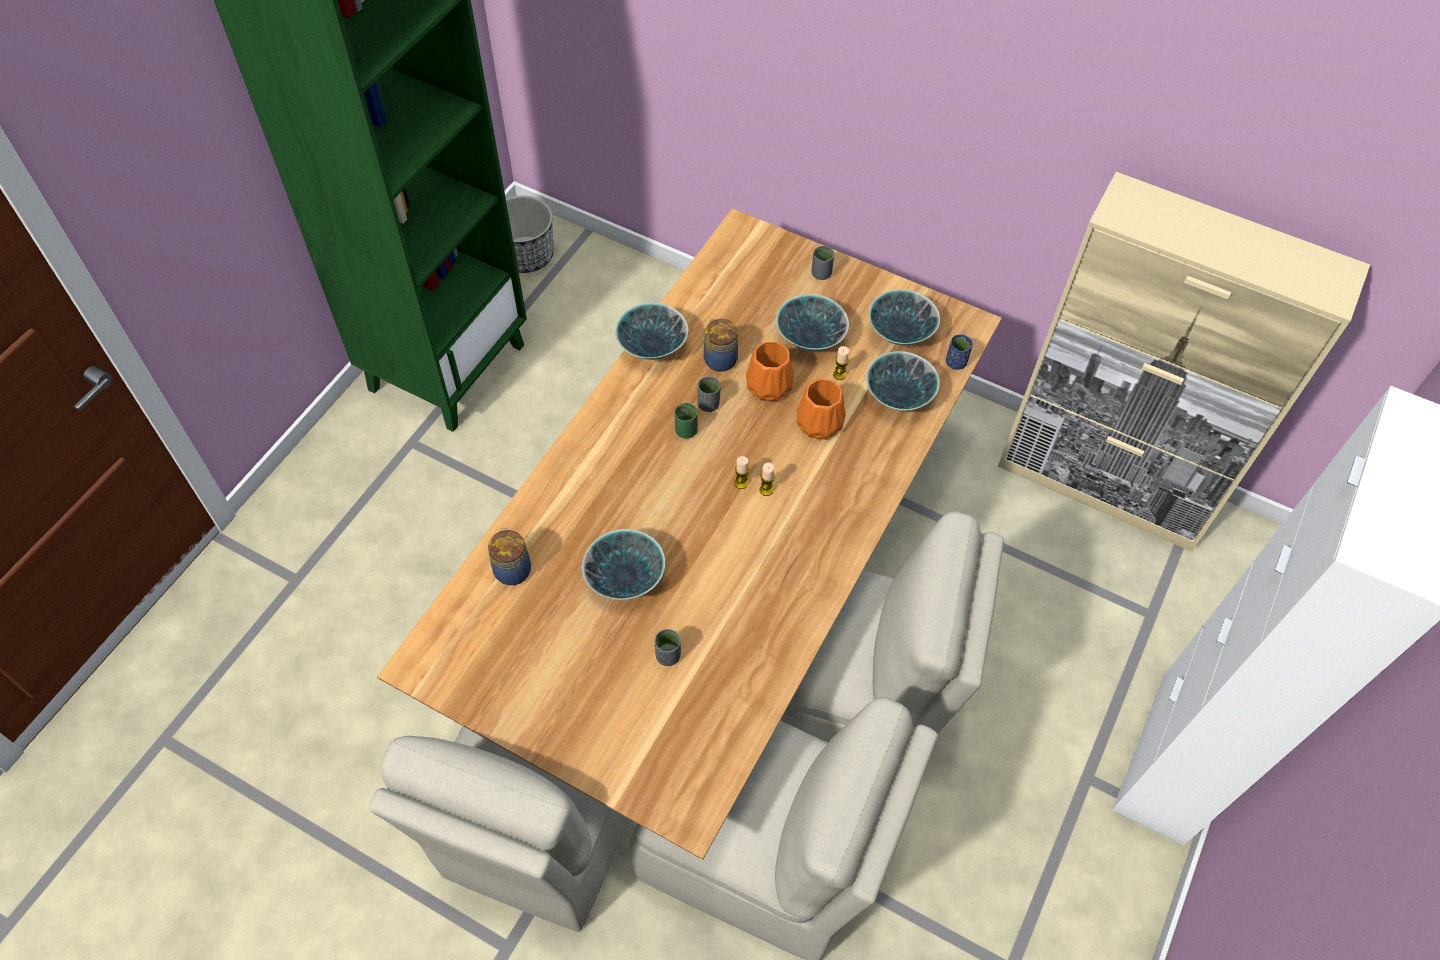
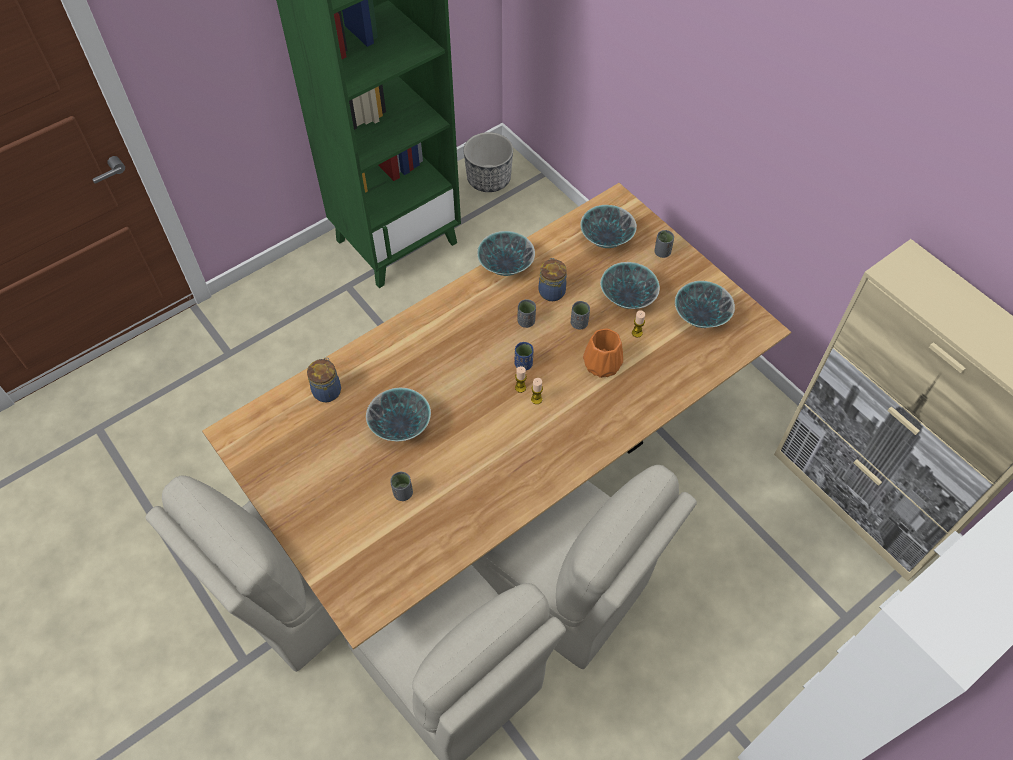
camera: 25 degrees right, 0 degrees up
(686, 431) = (499, 335): green cup -> none
(770, 386) = (579, 323): orange vase -> grey cup
(898, 399) = (673, 366): bowl -> bowl (605, 241)
(956, 362) = (734, 354): blue cup -> blue cup (523, 364)

